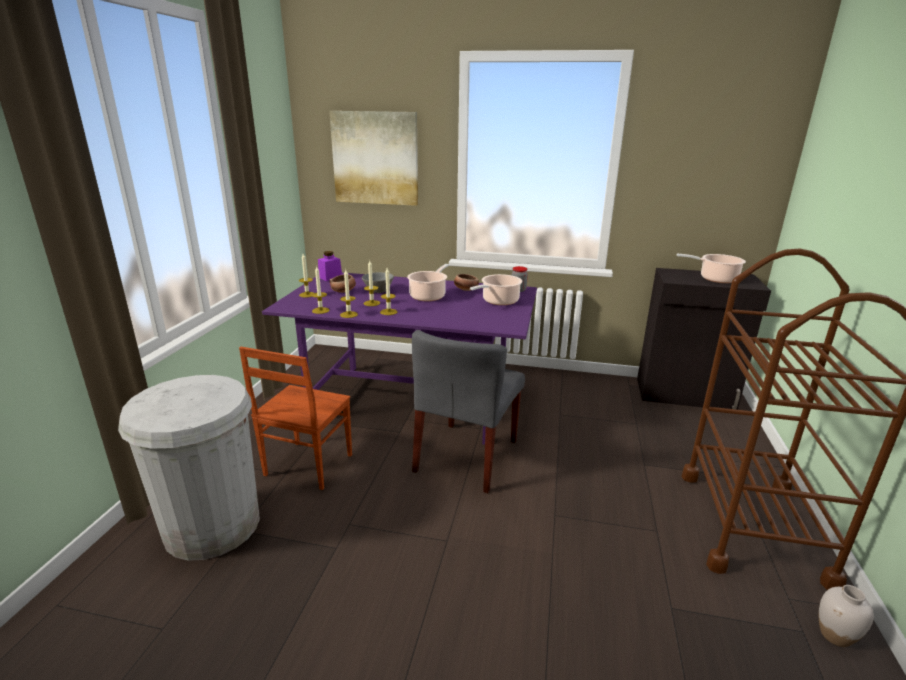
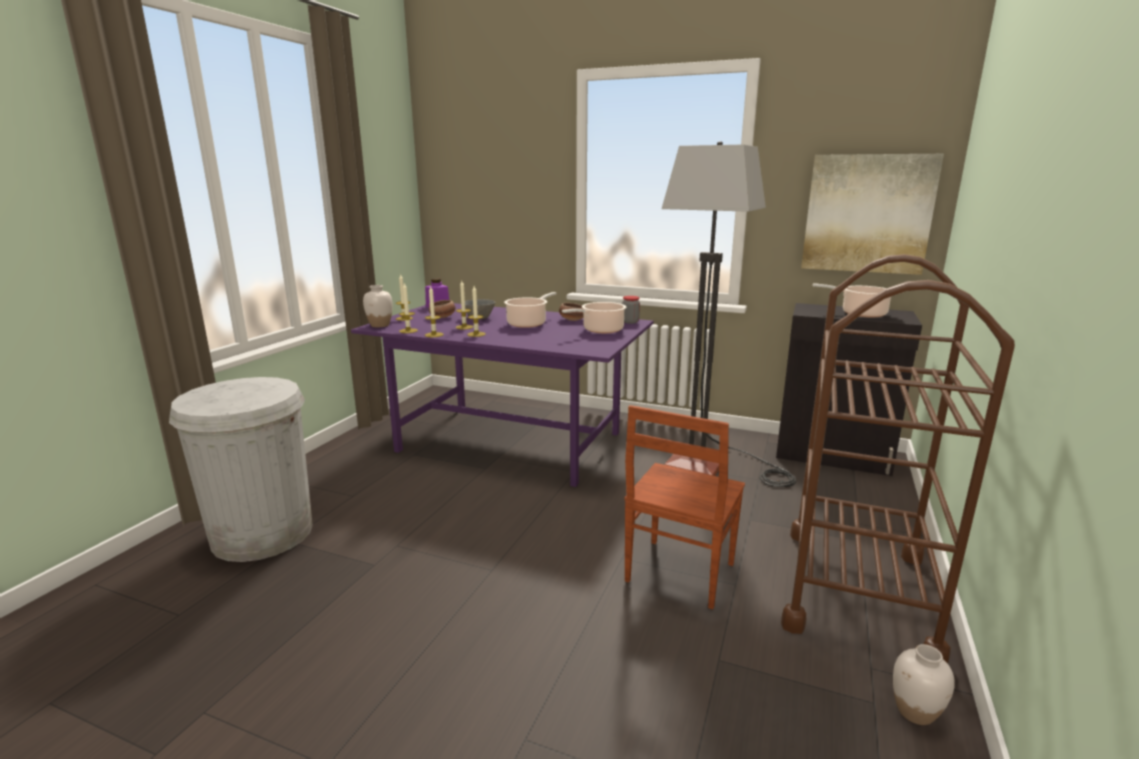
camera: 10 degrees right, 5 degrees down
(288, 304) = (380, 325): none -> white vase
(307, 465) = (377, 491): brown chair -> brown chair (677, 573)
(375, 158) = (494, 185): picture -> picture (867, 214)
(466, 456) = (547, 495): grey chair -> none
(595, 414) = (714, 467): none -> floor lamp

